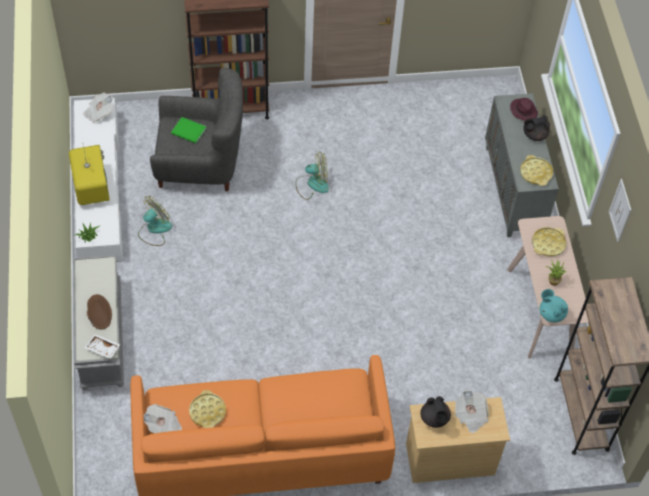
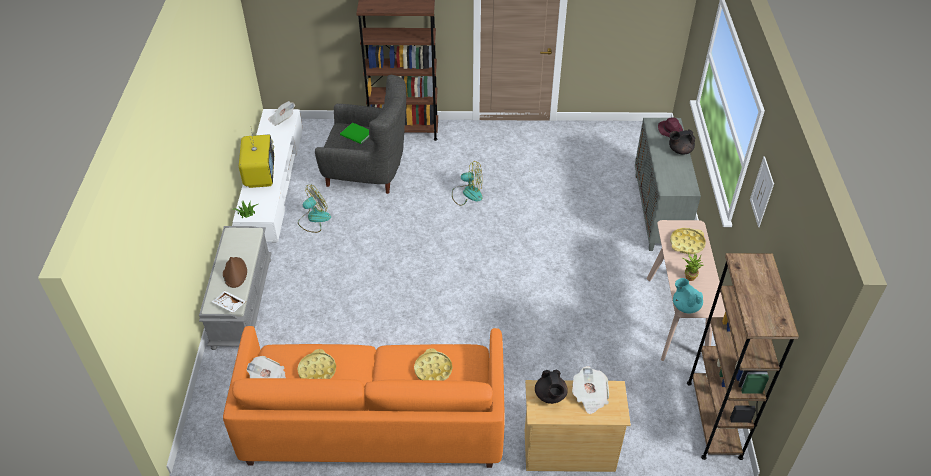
camera: 10 degrees right, 10 degrees down
(536, 173) = (678, 181): yellow tray -> yellow tray (433, 370)

